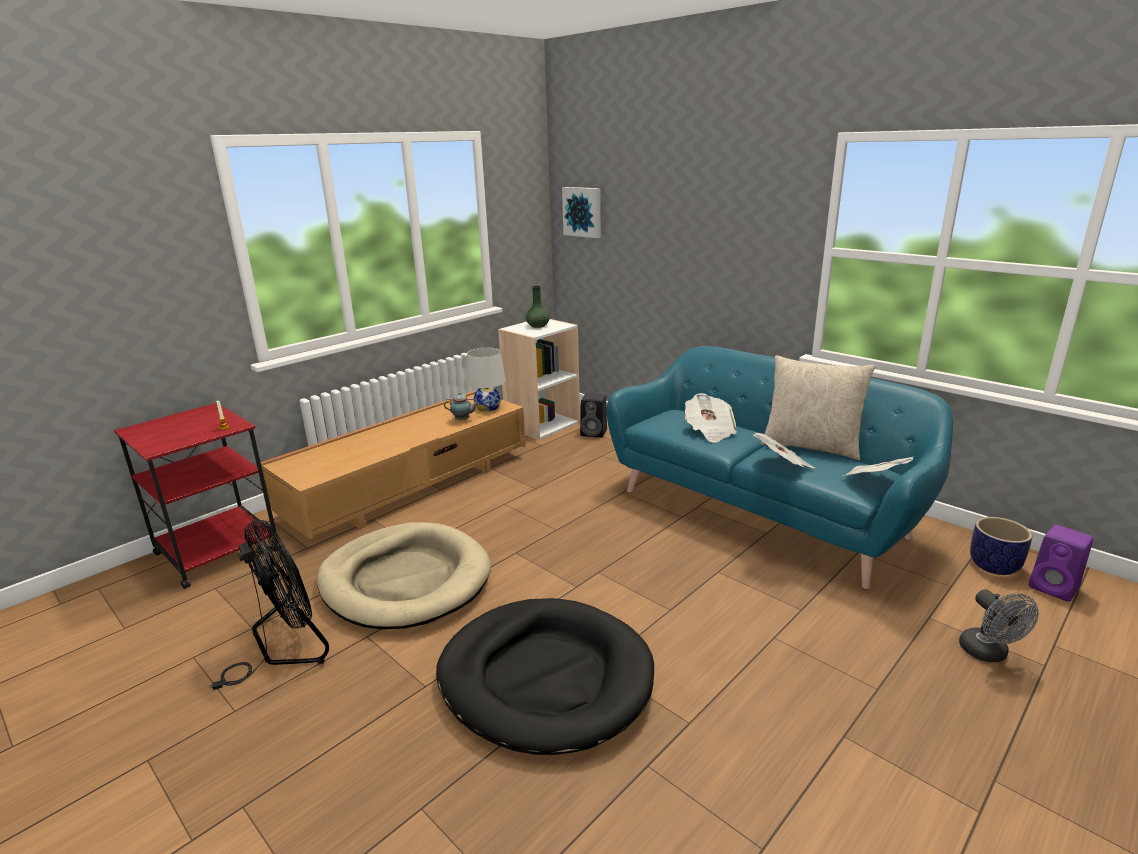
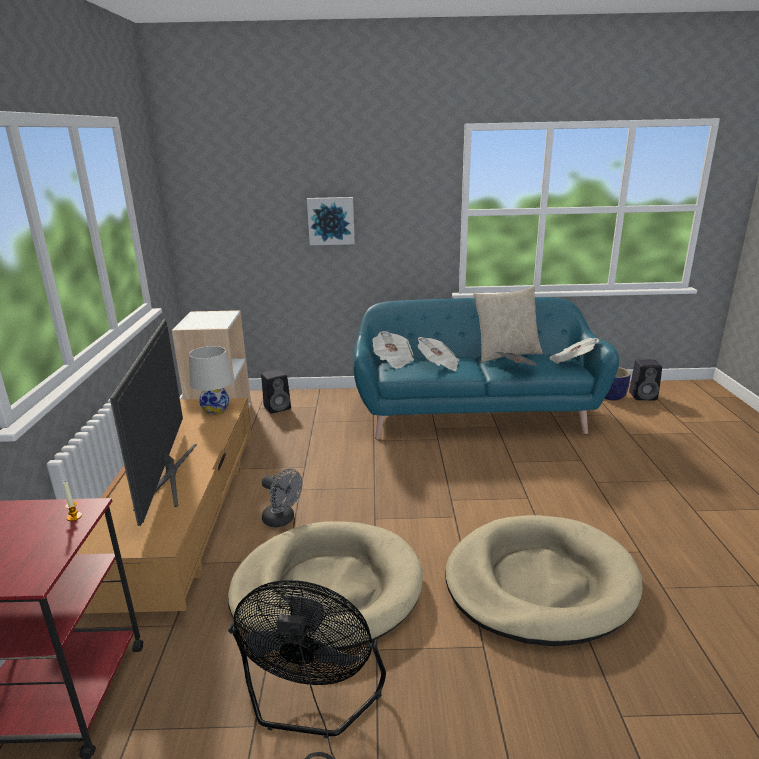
camera: 45 degrees left, 0 degrees up
(383, 440) = (167, 474): none -> television
(463, 420) = (213, 427): teapot -> none
(538, 326) = (206, 319): green vase -> none
(545, 678) = (539, 583): black dog bed -> beige dog bed
(583, 212) = (212, 201): picture -> picture (331, 221)
(675, 413) = (393, 360): none -> newspaper
(988, 654) = (672, 439): grey fan -> grey fan (282, 520)
(1055, 588) = (643, 396): purple speaker -> black speaker

